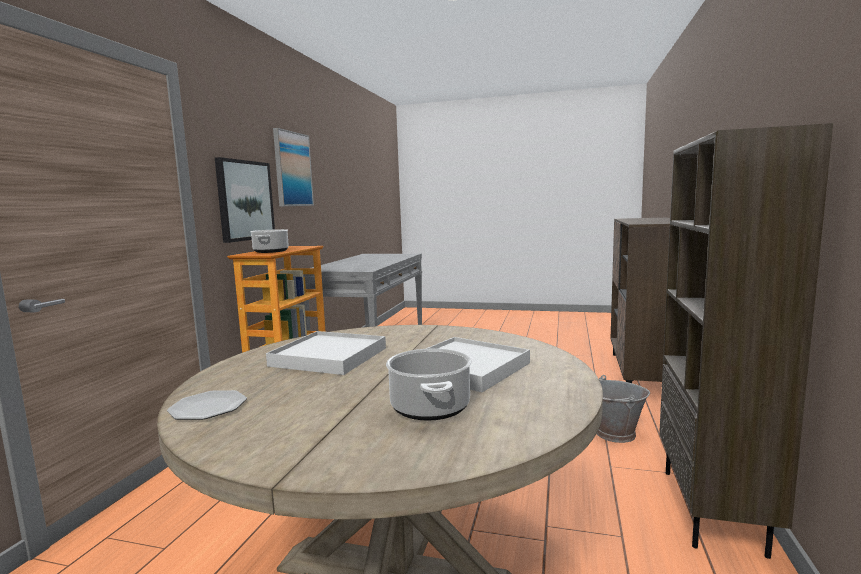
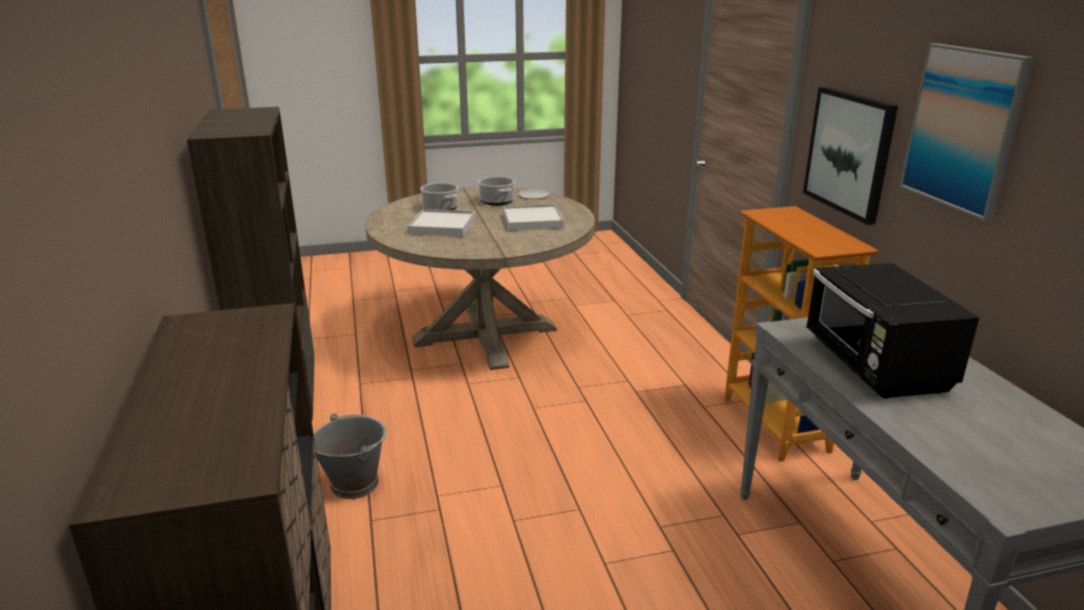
camera: 150 degrees right, 15 degrees up
(271, 251) = (792, 222): cooking pot -> cooking pot (497, 201)
(365, 264) = (875, 366): none -> black microwave

